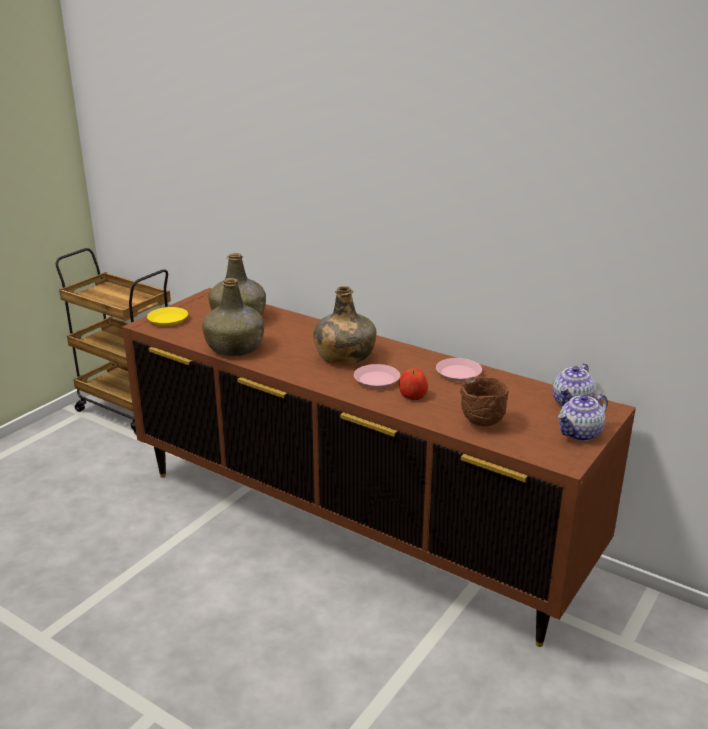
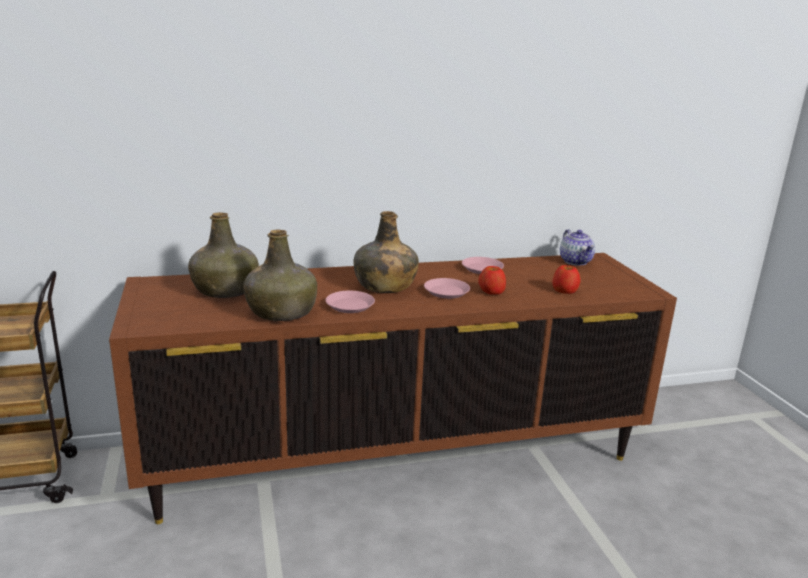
camera: 50 degrees left, 5 degrees down
(167, 320) = (152, 315): yellow plate -> none
(284, 361) = (349, 305): none -> pink plate
(481, 422) = (565, 290): brown bowl -> apple
(580, 434) = (619, 275): teapot -> none

